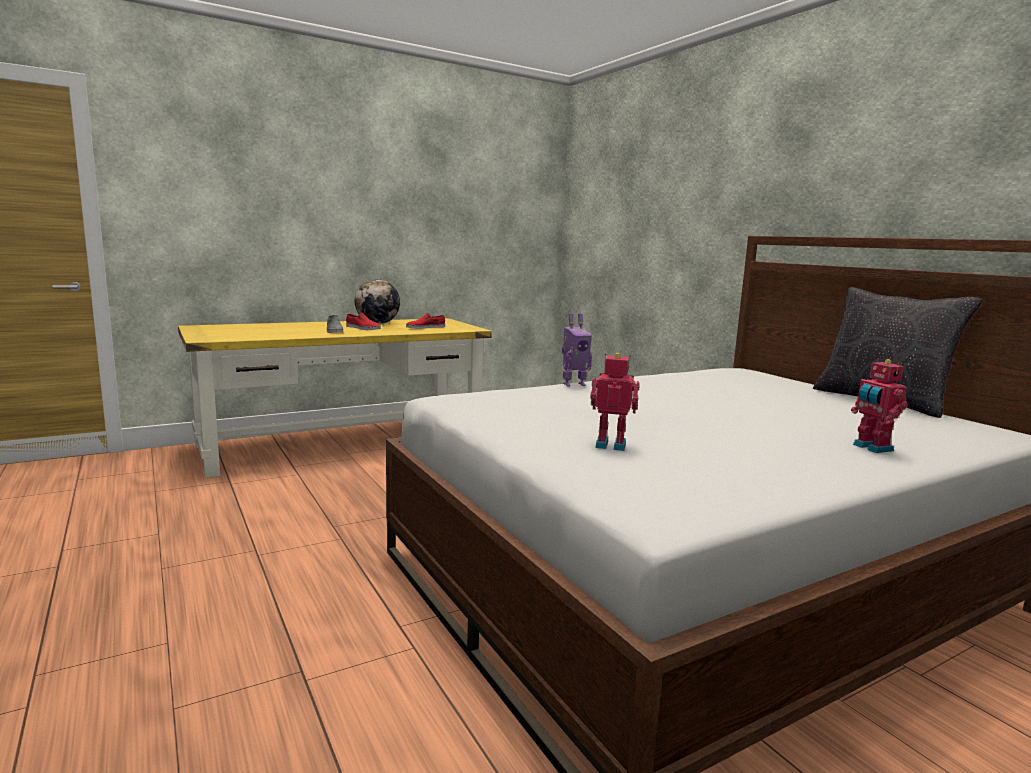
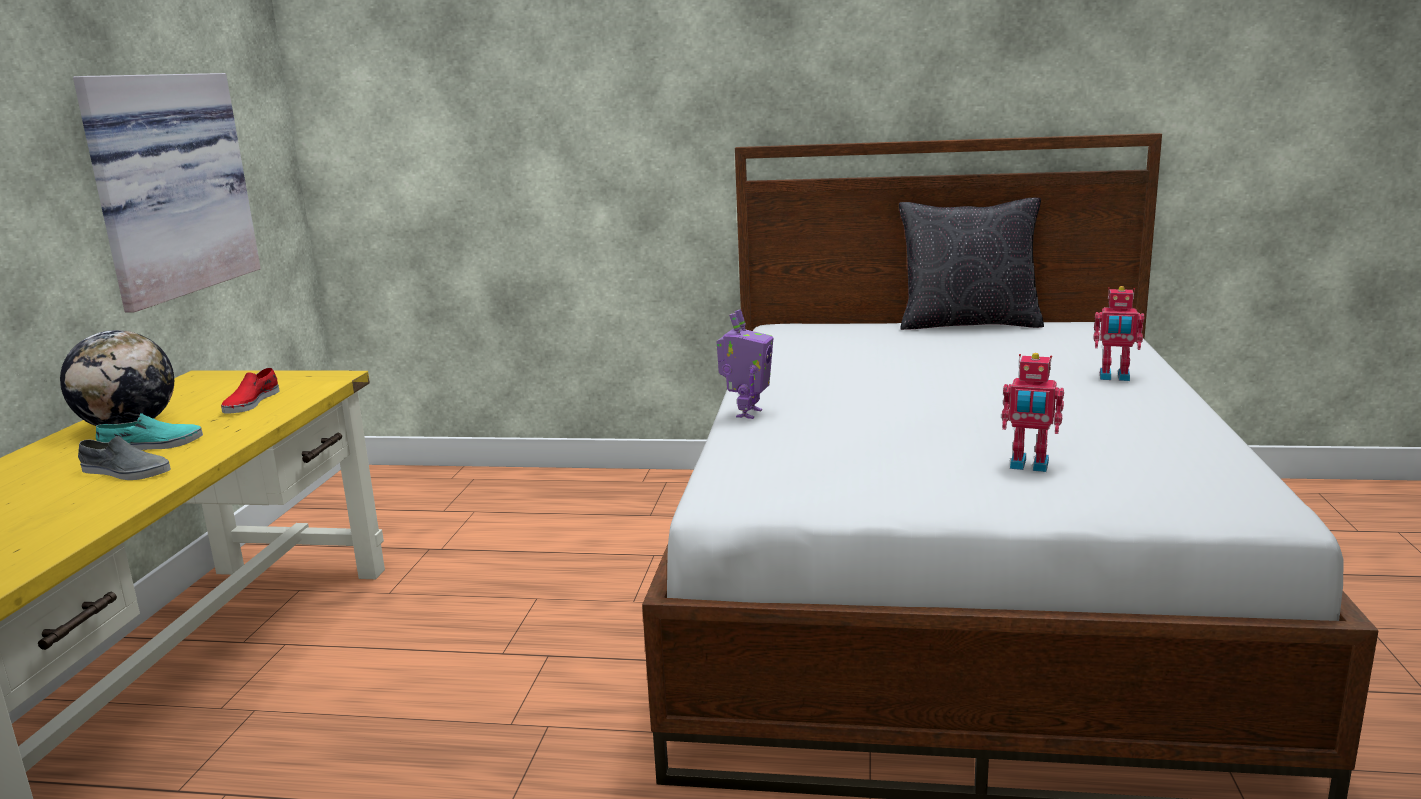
camera: 50 degrees left, 5 degrees up
(362, 328) = (152, 446): red shoe -> turquoise shoe
(460, 228) = (166, 185): none -> picture
(610, 444) = (1029, 466): toy robot -> toy robot turned 120 degrees counterclockwise

